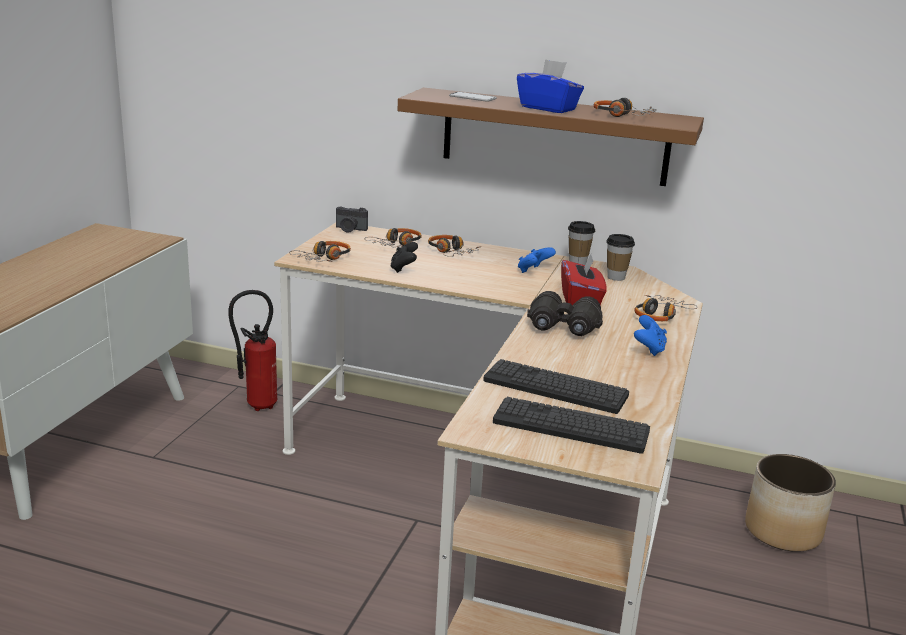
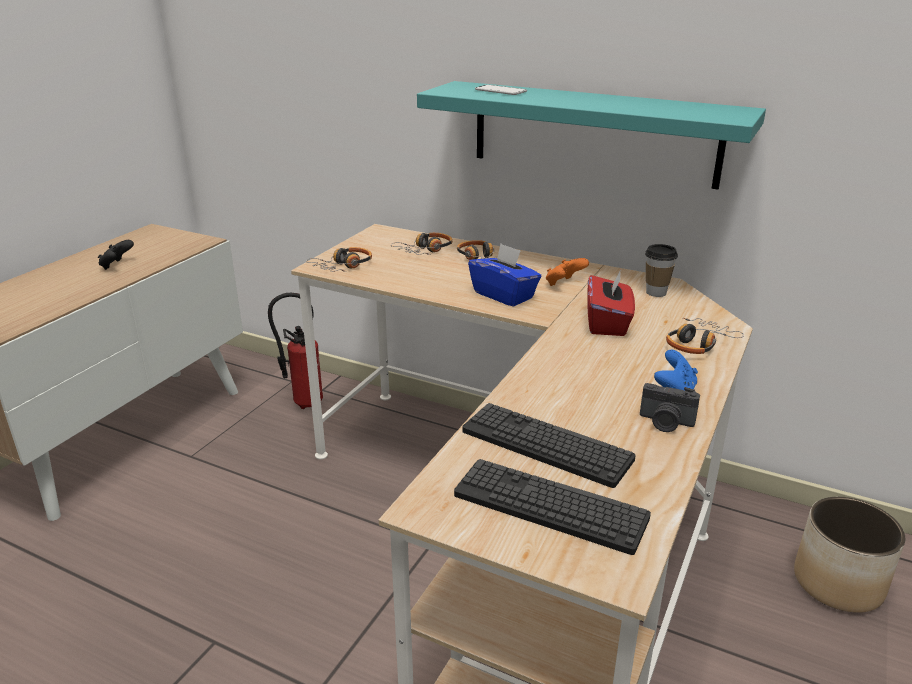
camera: 10 degrees right, 5 degrees up
(350, 229) = (384, 233): camera -> camera (665, 423)
(403, 269) = (422, 280): black game controller -> black game controller (117, 265)
(533, 271) = (564, 284): blue game controller -> orange game controller
(548, 108) = (581, 101): blue tissue box -> blue tissue box (504, 295)
(554, 136) = (593, 133): brown shelf -> turquoise shelf
(563, 328) = (578, 359): black binoculars -> none
(578, 263) = (616, 274): cup -> none
(623, 116) = (666, 109): headphones -> none

